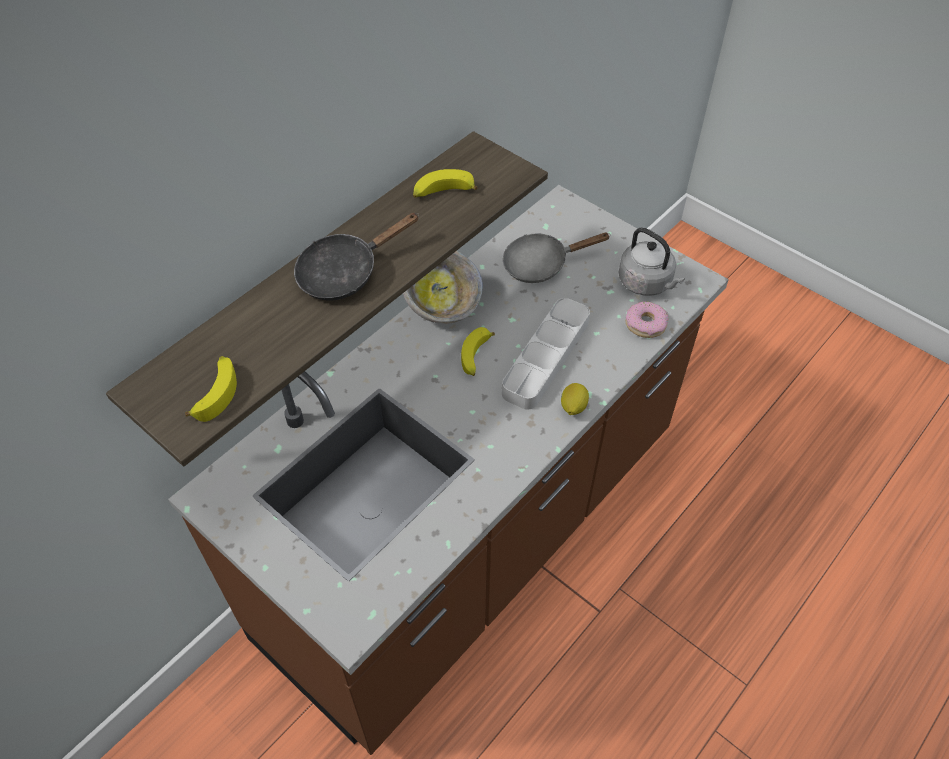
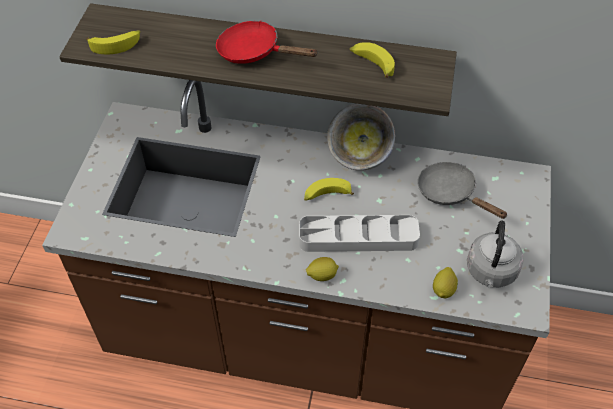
camera: 60 degrees right, 0 degrees up
(345, 272) = (254, 52): black frying pan -> red frying pan
(645, 324) = (443, 289): donut -> lemon

